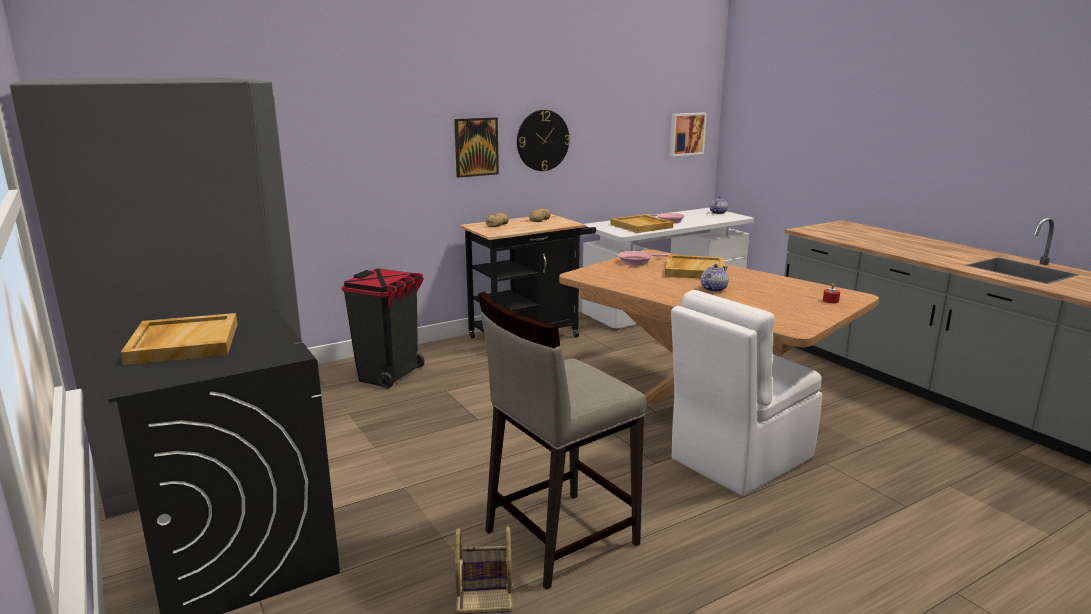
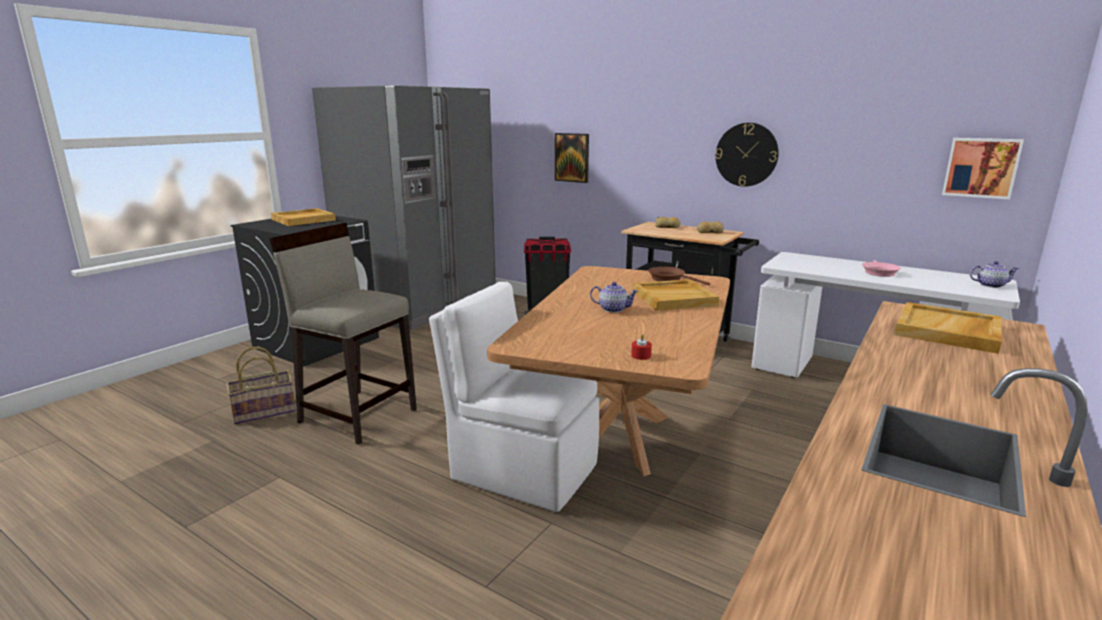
camera: 65 degrees right, 0 degrees up
(476, 147) = (674, 154): picture -> picture (572, 157)
(637, 261) = (669, 279): pink frying pan -> brown frying pan
(642, 226) = (826, 267): beige tray -> beige tray (948, 331)

